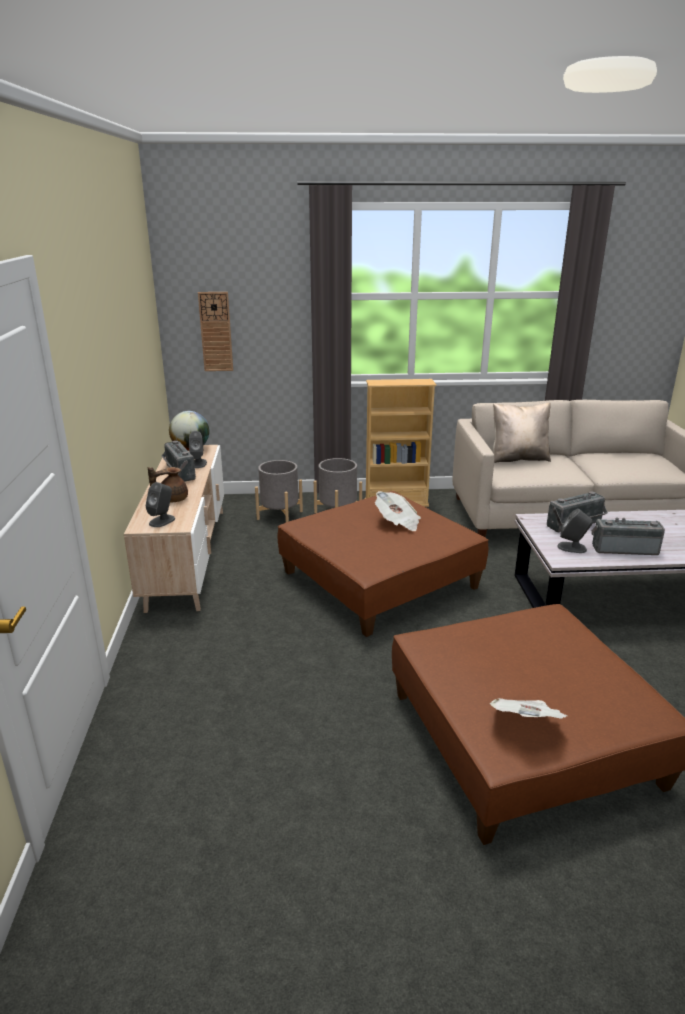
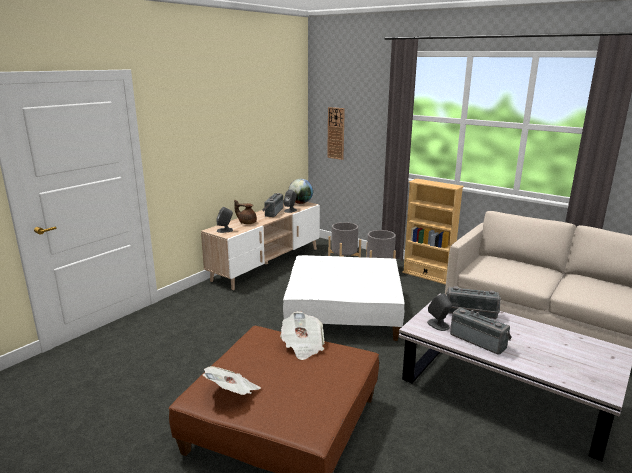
camera: 40 degrees right, 5 degrees down
(379, 579) = (344, 312): brown ottoman -> white ottoman
(398, 522) = (362, 275): newspaper -> newspaper (302, 346)
(518, 458) = (506, 261): beige pillow -> none

